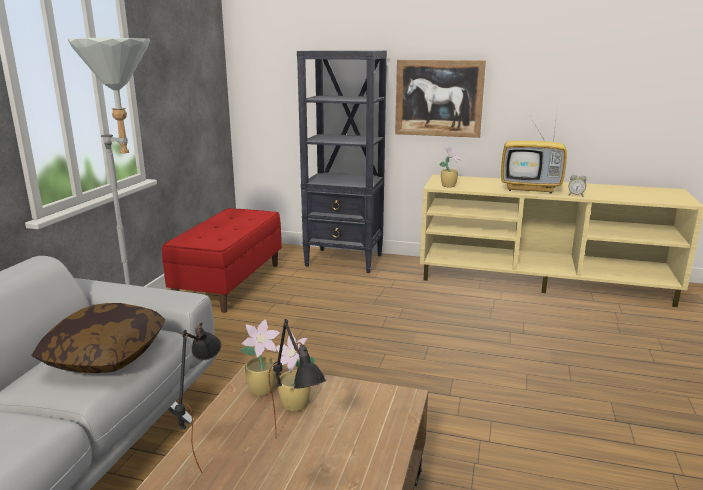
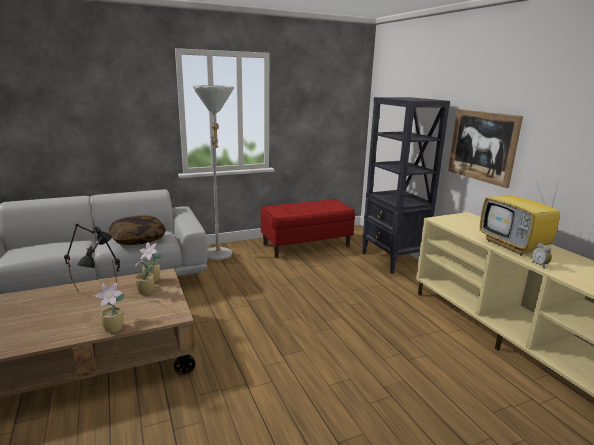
camera: 50 degrees right, 0 degrees up
(449, 186) = (450, 222): potted plant -> potted plant (114, 329)

